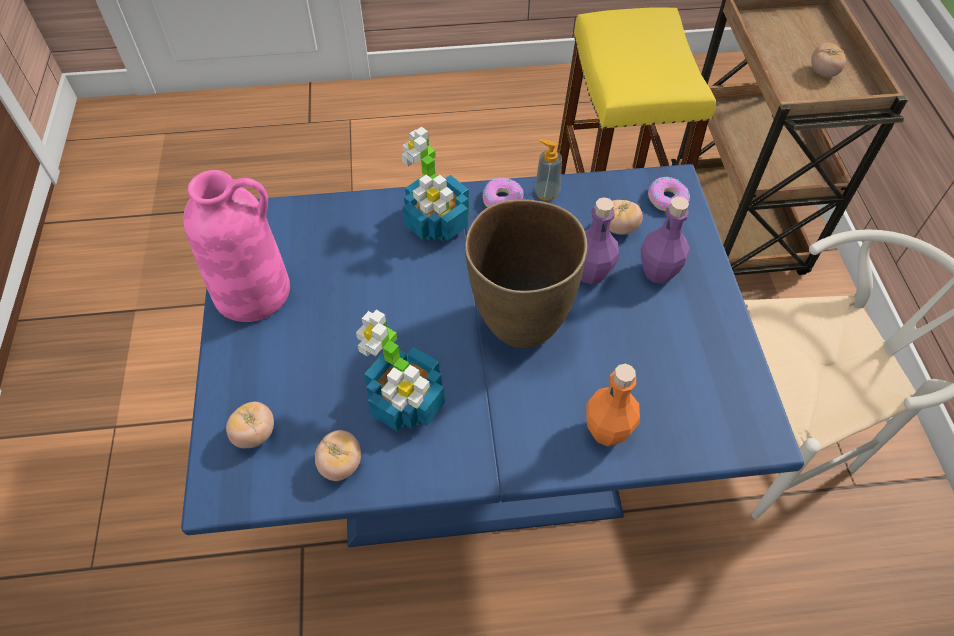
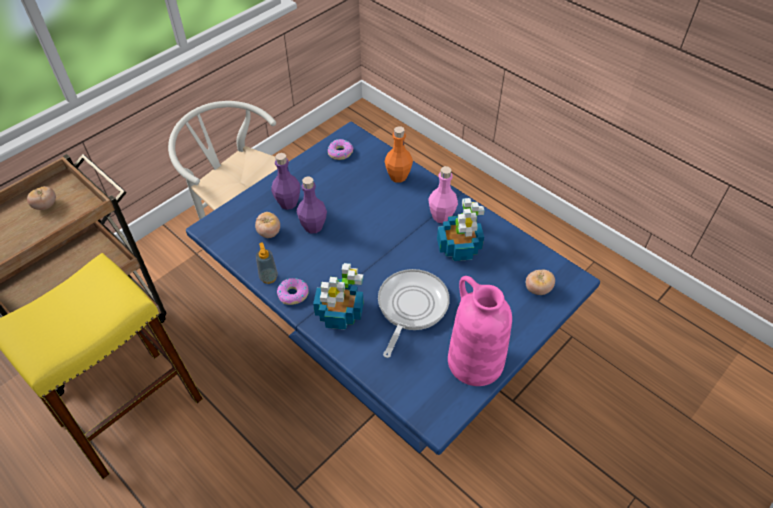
camera: 130 degrees left, 5 degrees down
(341, 464) = (512, 248): tomato -> none
(377, 285) = (411, 307): none -> frying pan
(478, 424) = (441, 216): none -> pink bottle
(520, 323) = (373, 235): brown vase -> none
(667, 199) = (227, 224): donut -> donut (340, 152)

